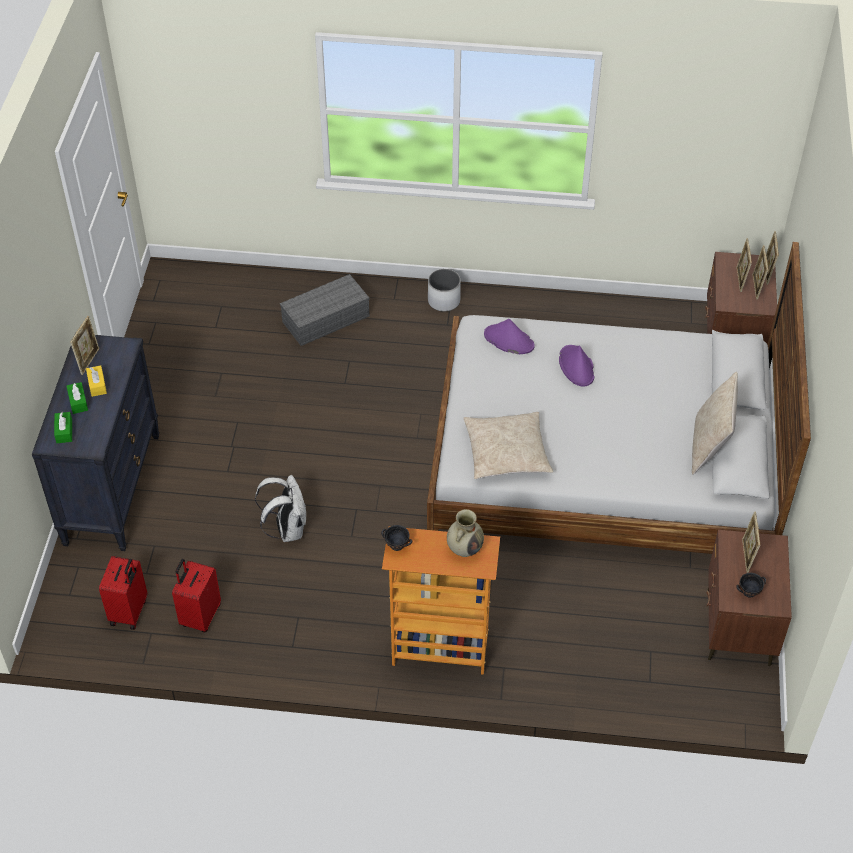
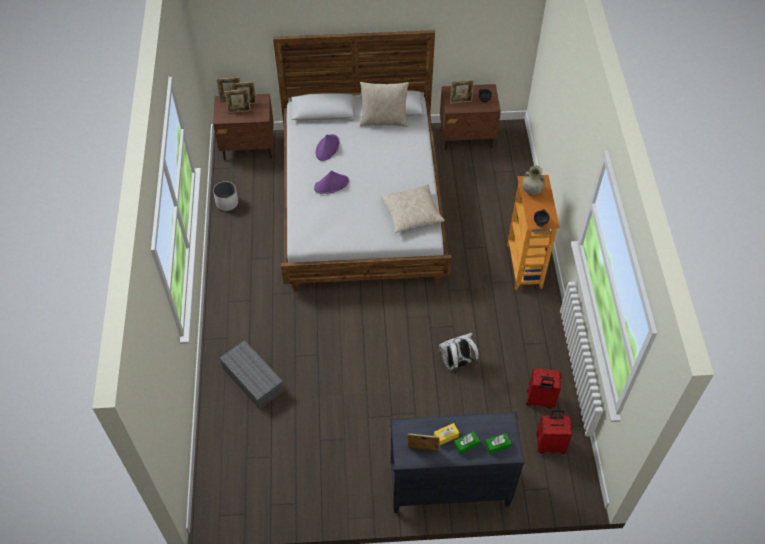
camera: 100 degrees left, 5 degrees up
(444, 301) = (226, 306): white planter -> white planter (227, 203)
(508, 340) = (314, 221): purple hat -> purple hat (327, 148)

